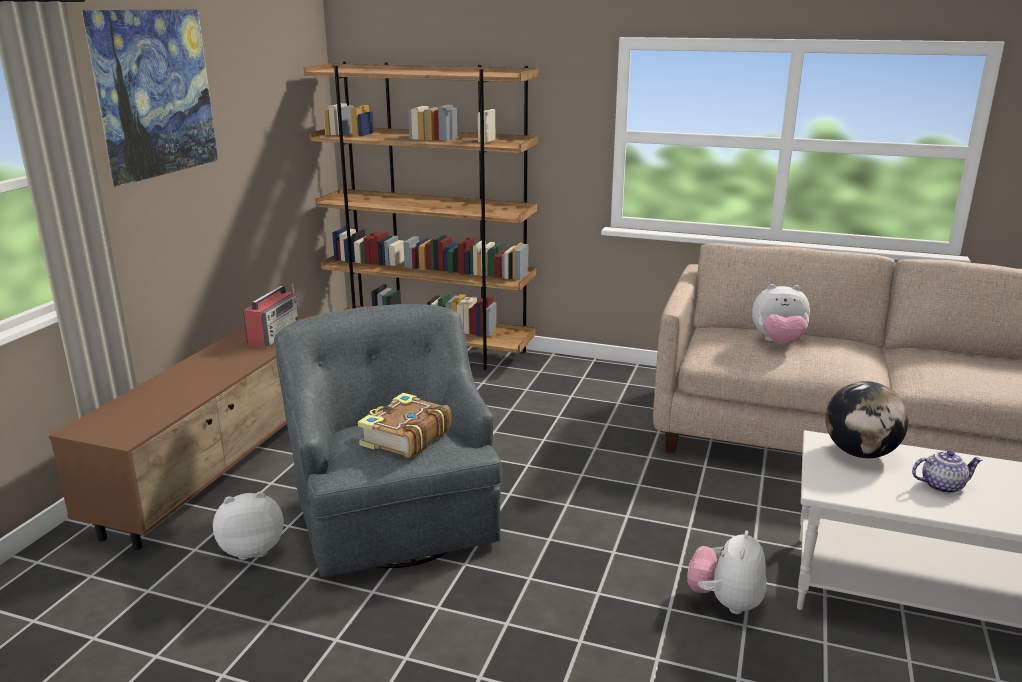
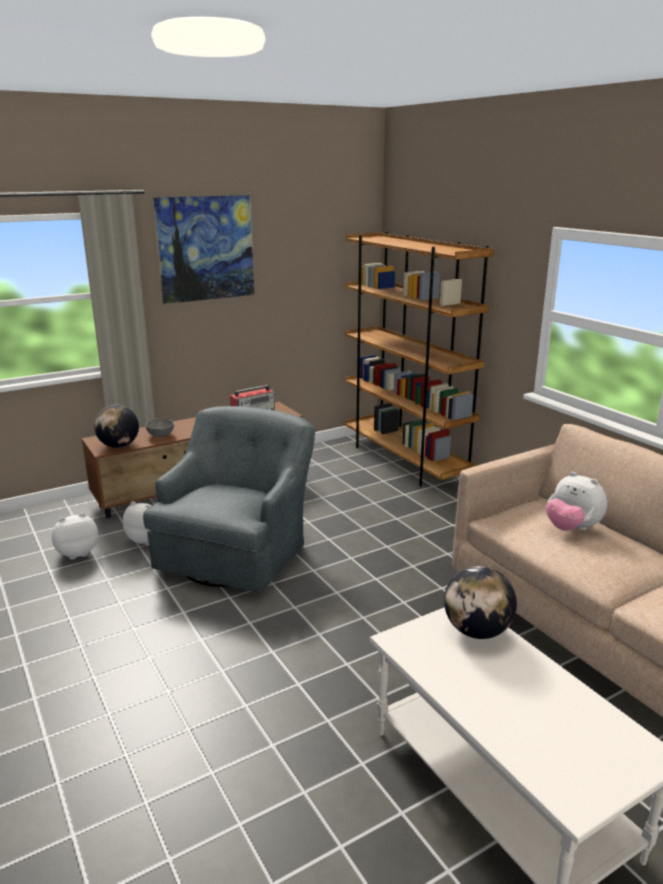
camera: 40 degrees right, 0 degrees up
(140, 425) = (119, 446): none -> globe
(181, 392) = (161, 435): none -> grey bowl
(404, 437) = (223, 499): book -> none
(725, 602) = (339, 700): plush toy -> plush toy (77, 553)
(942, 485) = (495, 683): teapot -> none

